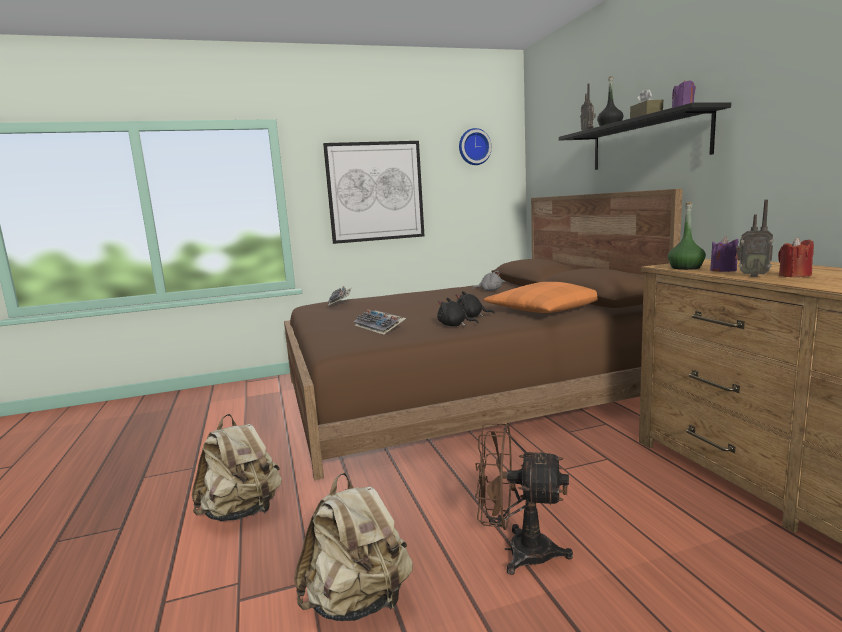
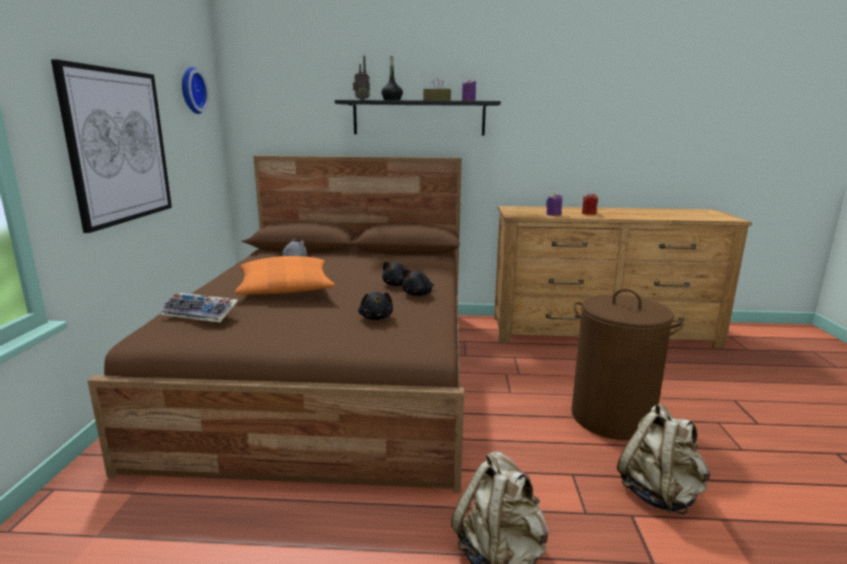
camera: 70 degrees left, 5 degrees up
(380, 327) = (376, 317): keyboard -> black plush toy
(518, 551) = (612, 417): brown fan -> brown laundry basket
(543, 310) = (414, 266): orange pillow -> orange pillow (285, 289)
(686, 268) = (530, 215): green bottle -> none
(752, 275) = (578, 216): radio -> none

